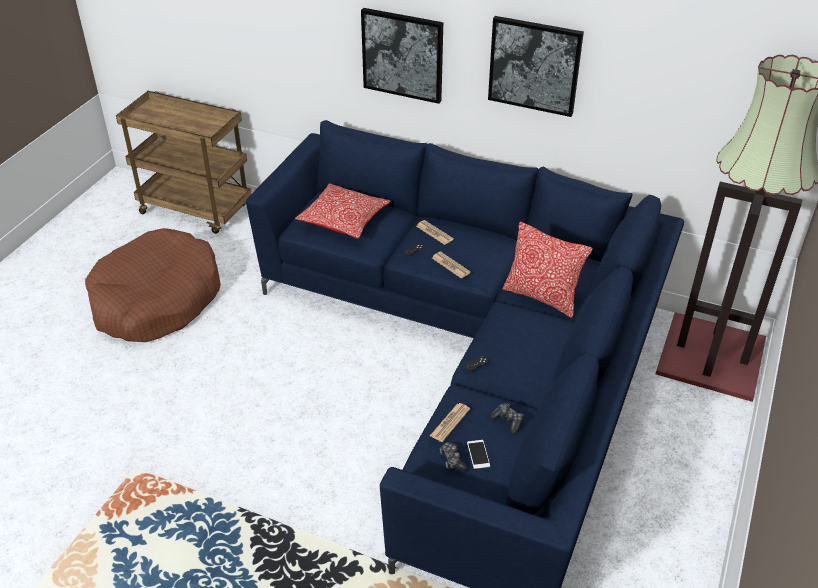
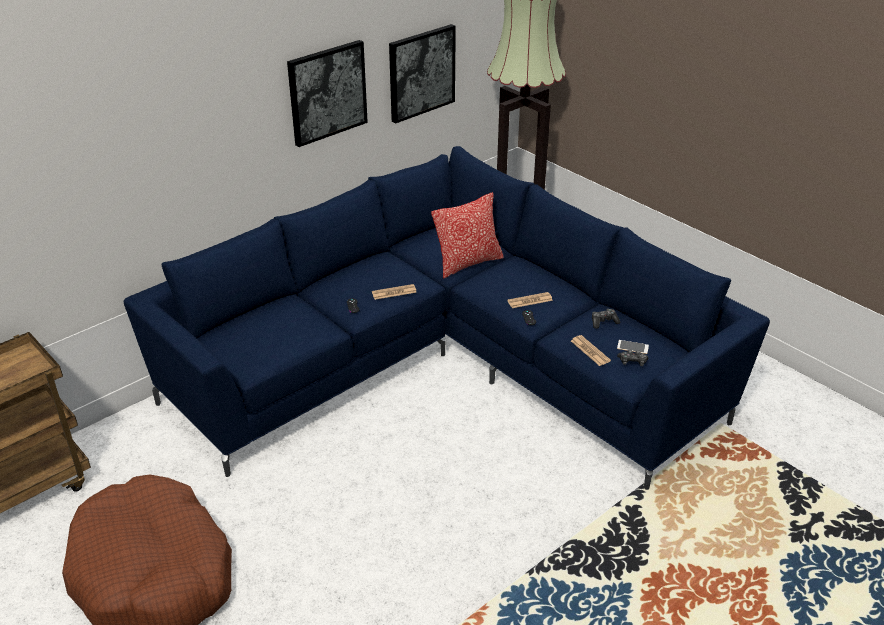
camera: 65 degrees left, 5 degrees down
(343, 220) = (268, 334): pillow -> none
(403, 55) = (206, 148): picture -> picture (421, 73)
(434, 233) = (340, 287): newspaper -> newspaper (530, 301)

